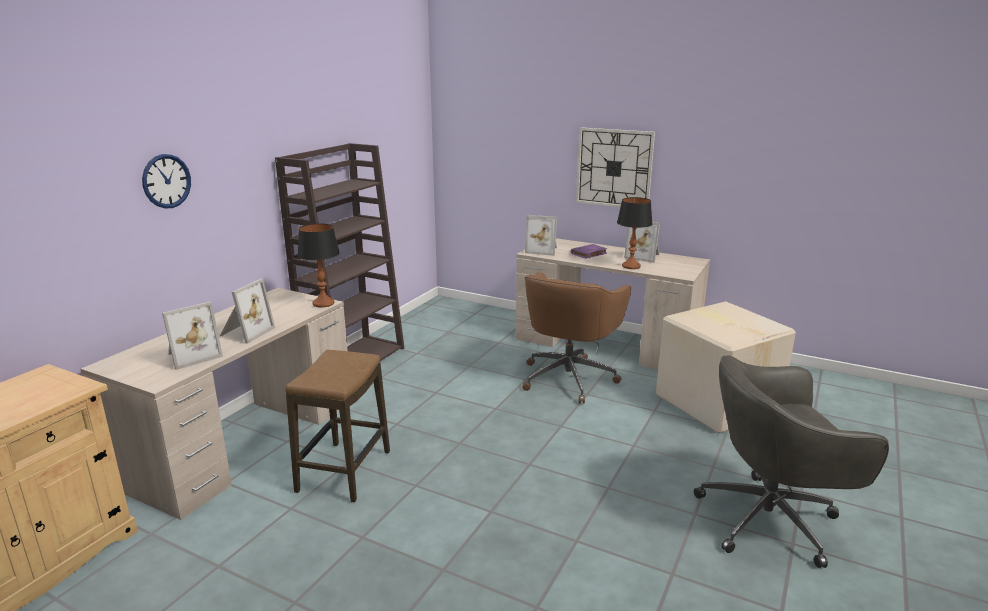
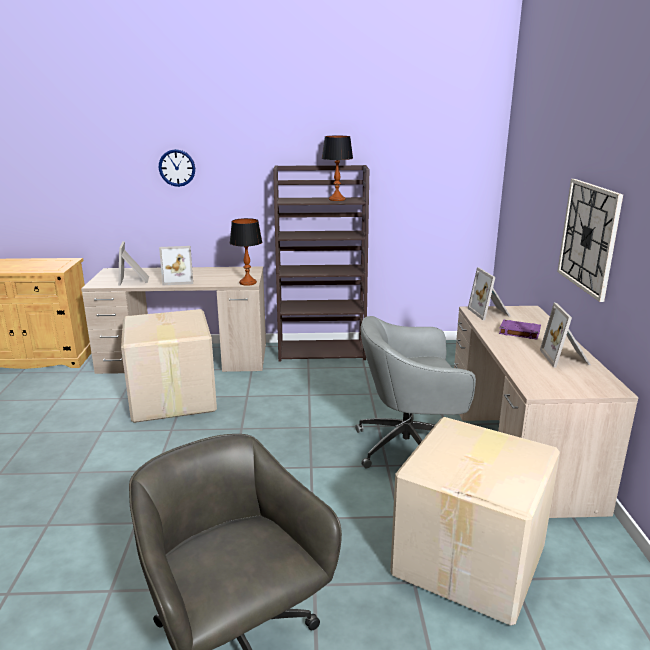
camera: 60 degrees right, 0 degrees up
(192, 355) = (134, 280): picture frame -> picture frame turned 60 degrees clockwise
(344, 471) = (171, 399): stool -> cardboard box
(569, 377) = (409, 446): brown office chair -> grey office chair
(631, 266) = (516, 358): table lamp -> table lamp (336, 199)

